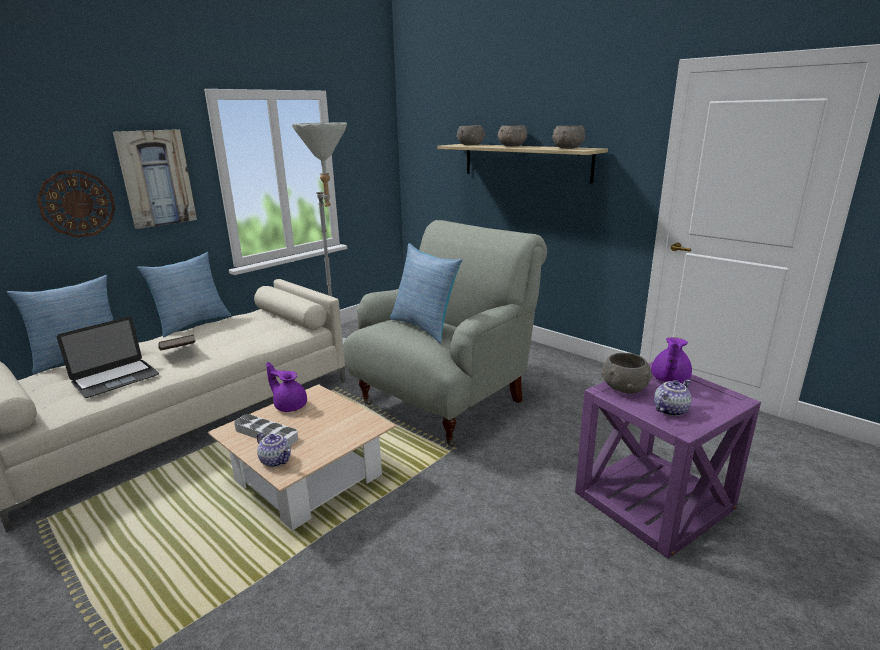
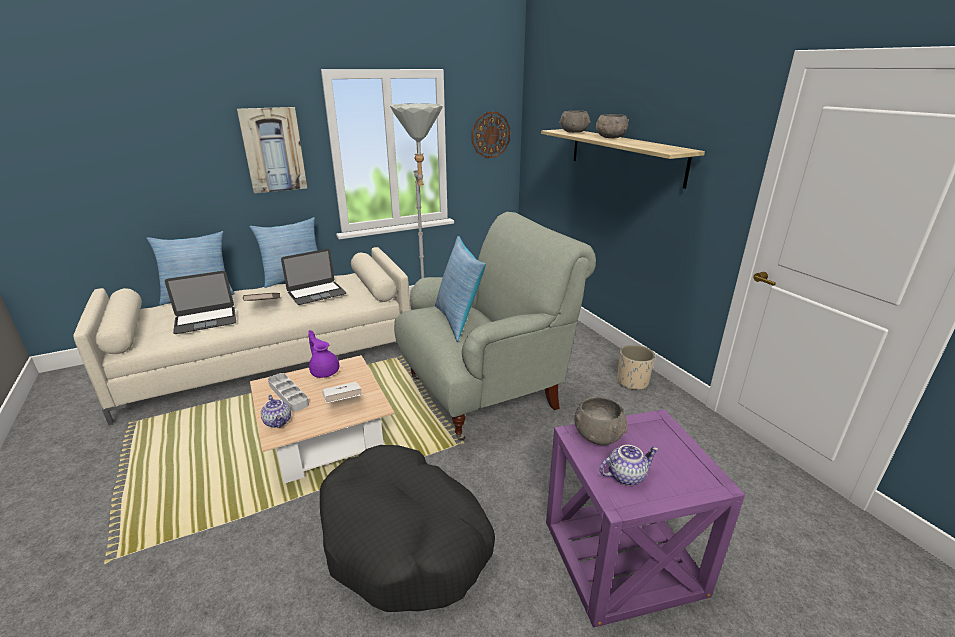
camera: 20 degrees right, 5 degrees up
(77, 204) = (206, 169): wall clock -> wall clock (490, 135)
(233, 332) = (316, 293): none -> laptop
(334, 427) = (343, 401): none -> white book
(458, 543) = (405, 539): none -> black dog bed
(567, 148) = (658, 147): grey bowl -> none
(569, 367) = (632, 382): none -> beige planter
(669, 380) = (656, 438): purple teapot -> none

